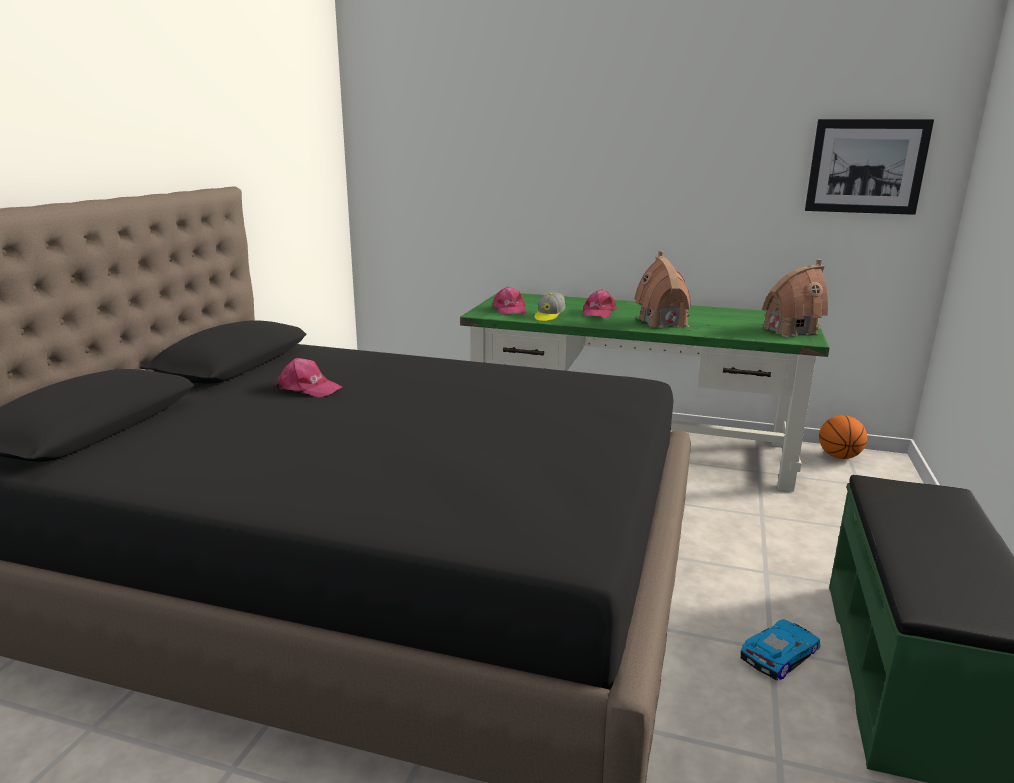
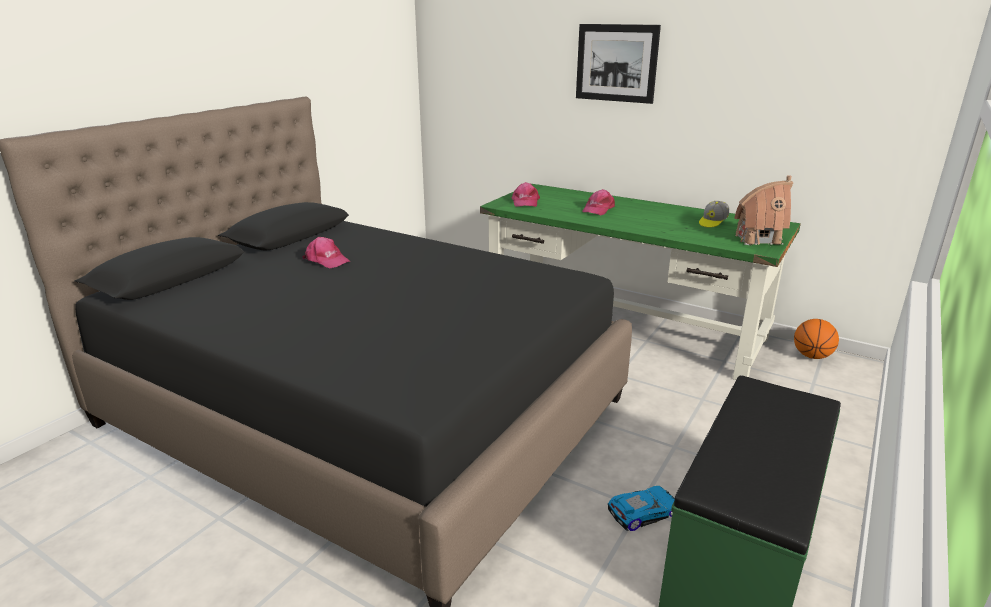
camera: 15 degrees right, 5 degrees up
(549, 316) = (553, 210): cap -> cap (713, 222)
(662, 322) = (646, 223): toy house -> none
(866, 166) = (857, 87): picture -> picture (616, 63)

